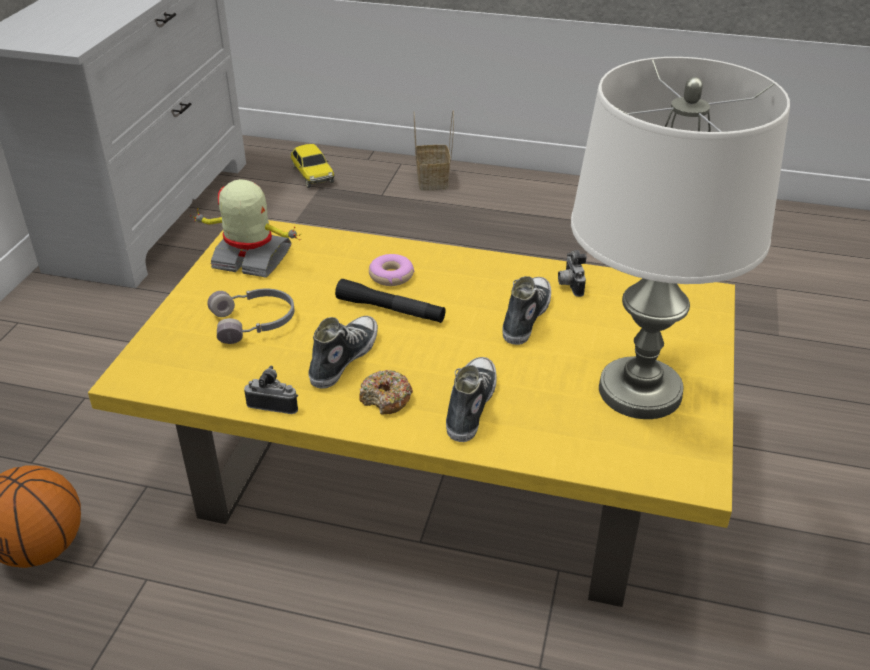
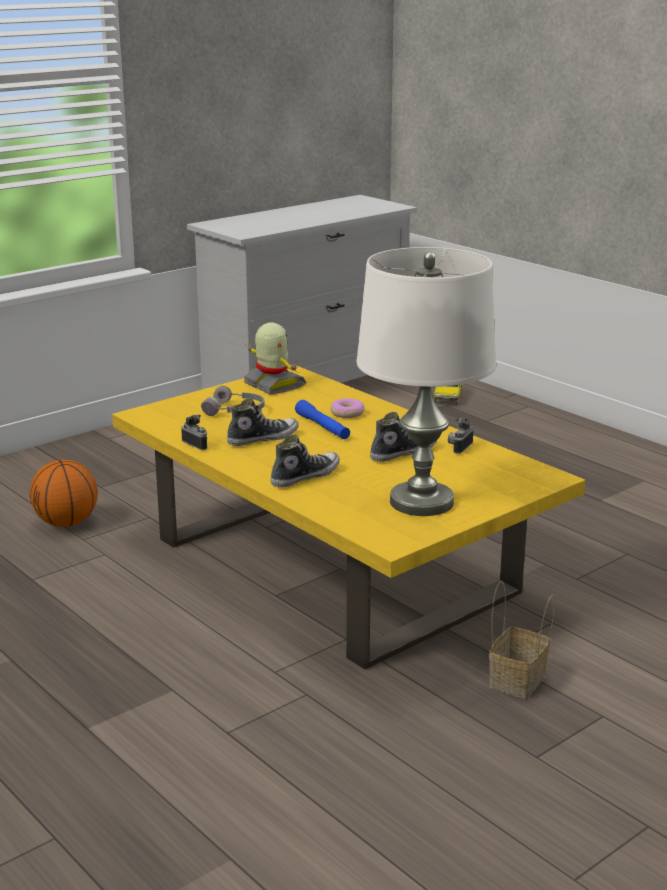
camera: 35 degrees right, 15 degrees down
(386, 399) = (261, 460): donut -> none
(390, 310) = (322, 427): black flashlight -> blue flashlight
(433, 181) = (540, 423): basket -> basket (518, 681)

